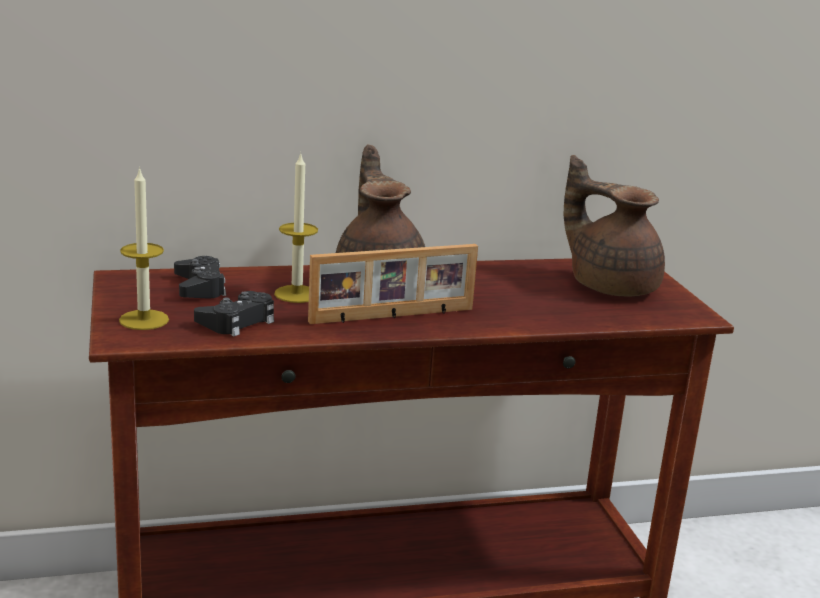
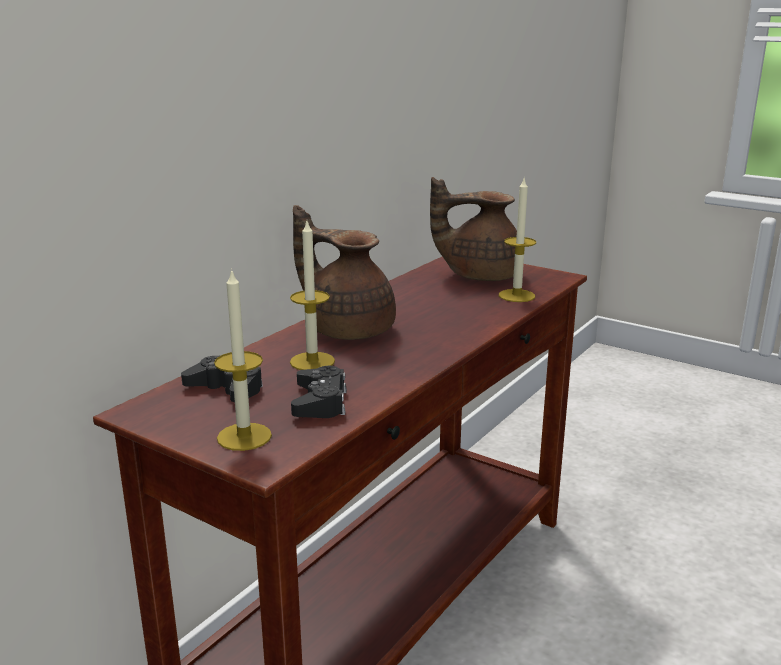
camera: 40 degrees left, 0 degrees up
(393, 316) = (412, 348): picture frame -> none
(600, 314) = (516, 295): none -> candle

